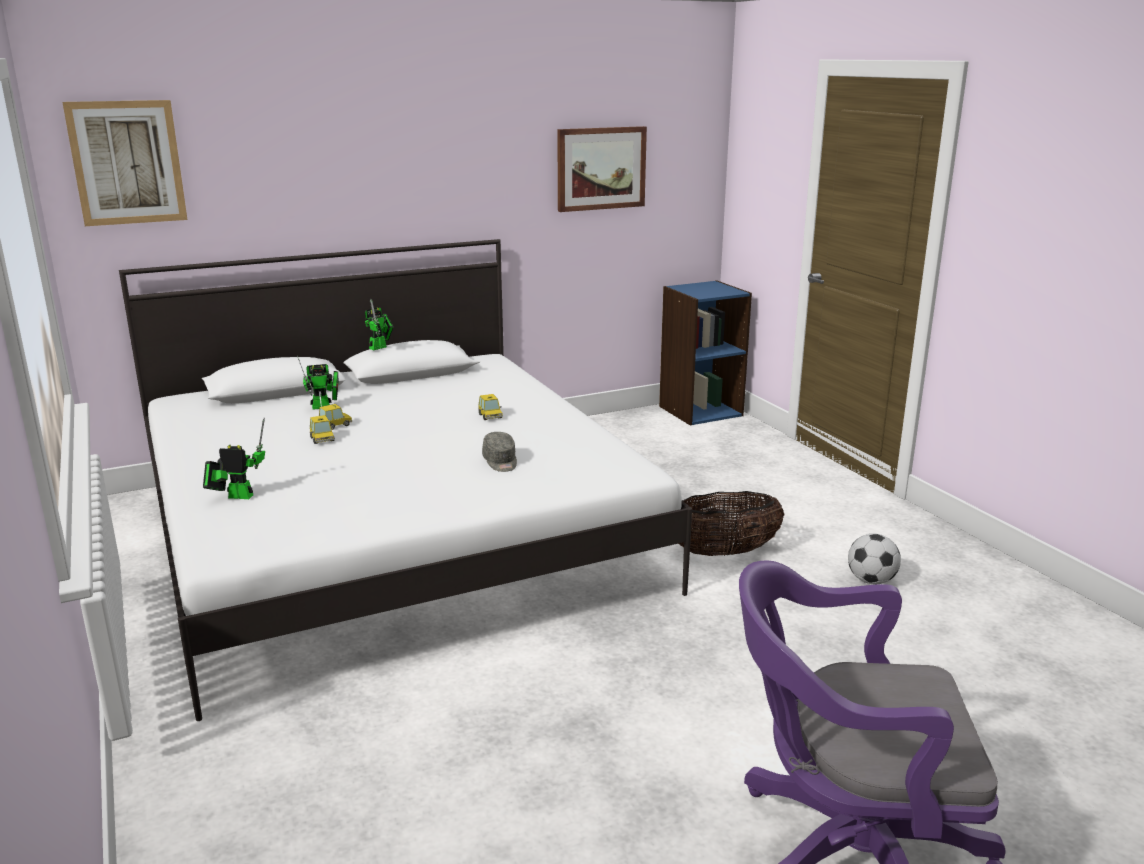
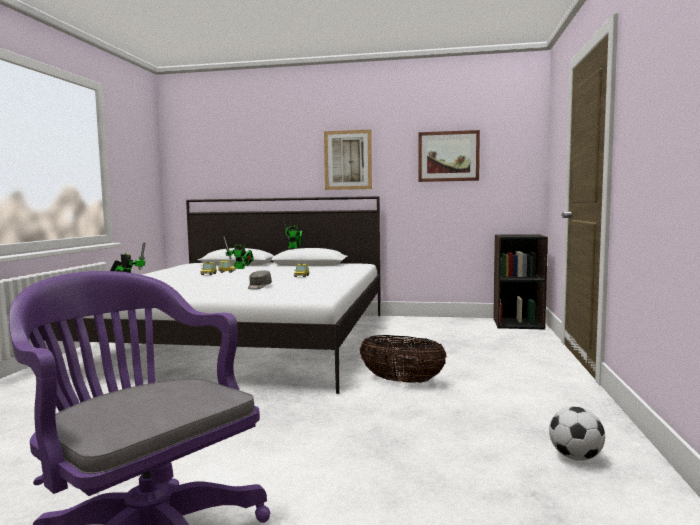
camera: 35 degrees right, 15 degrees down
(127, 163) = (195, 150): picture -> picture (348, 160)
(700, 411) = (518, 323): blue bookcase -> black bookcase
(871, 581) = (482, 417): football -> football (575, 457)

